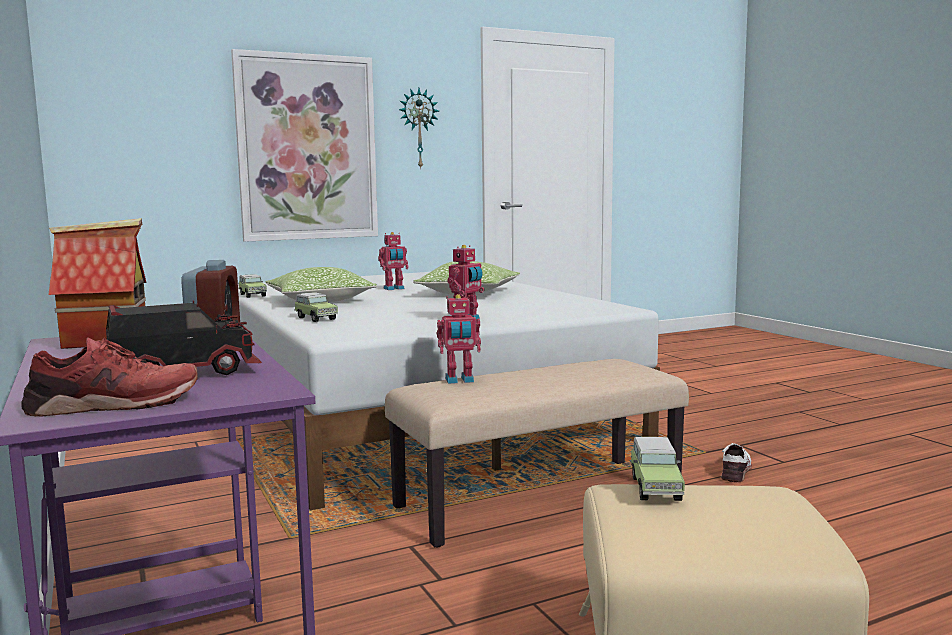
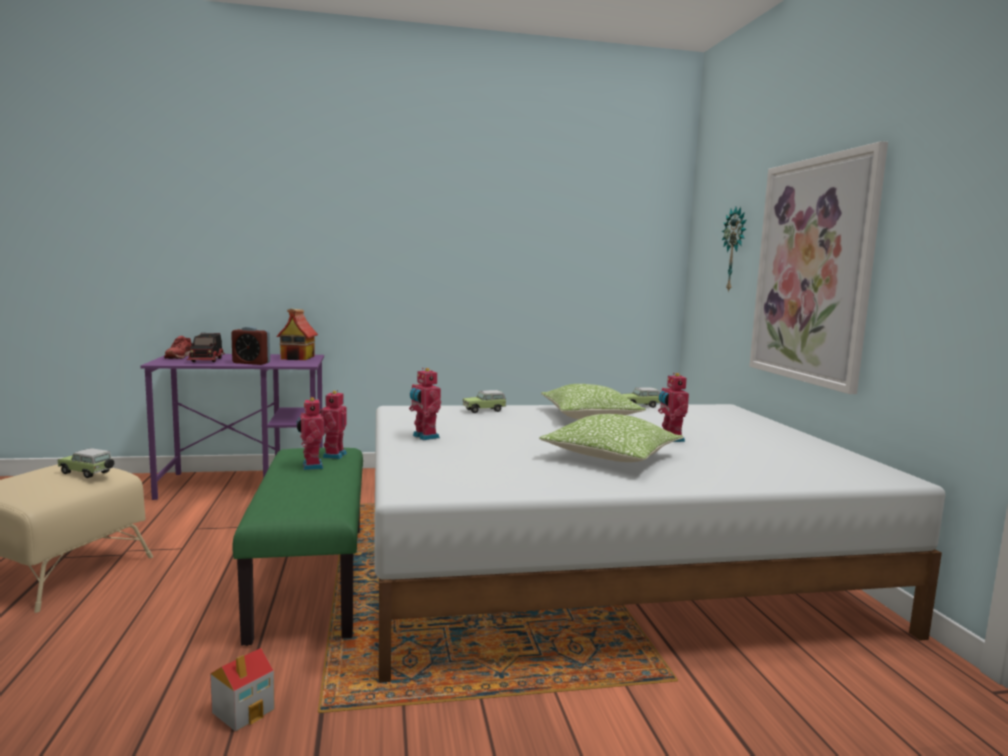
camera: 105 degrees right, 0 degrees up
(418, 128) = (935, 239): wall clock -> wall clock (735, 249)
(511, 380) = (310, 466): none -> toy robot
(539, 499) = (312, 579): beige bench -> green bench
(736, 470) = (244, 710): white shoe -> toy house

